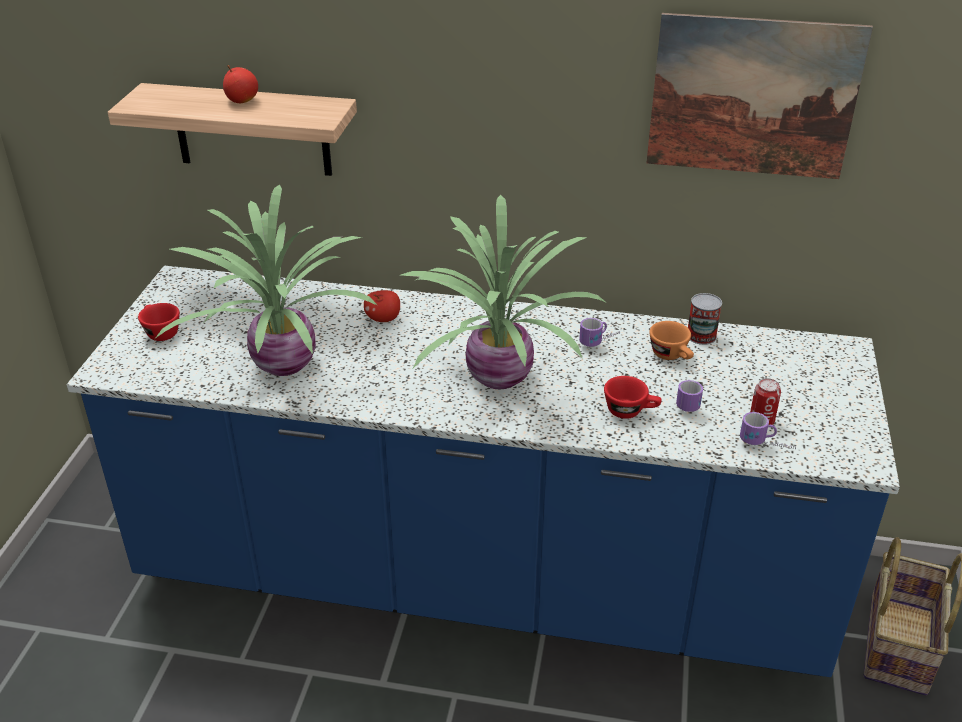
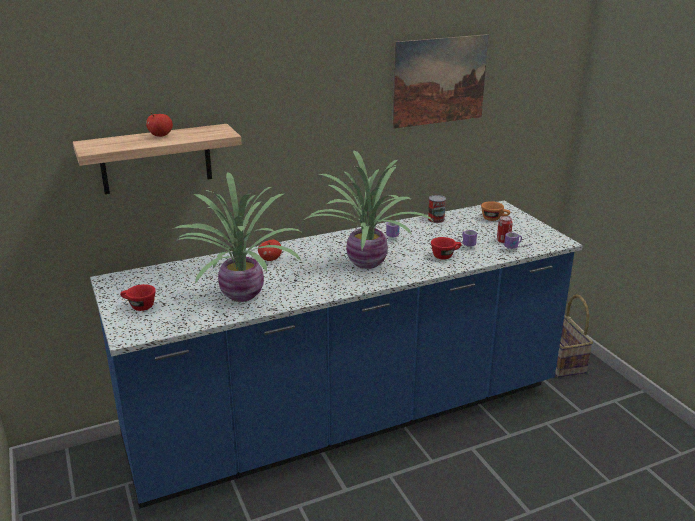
camera: 35 degrees left, 10 degrees down
(672, 356) = (434, 230): orange cup -> orange cup (494, 219)

